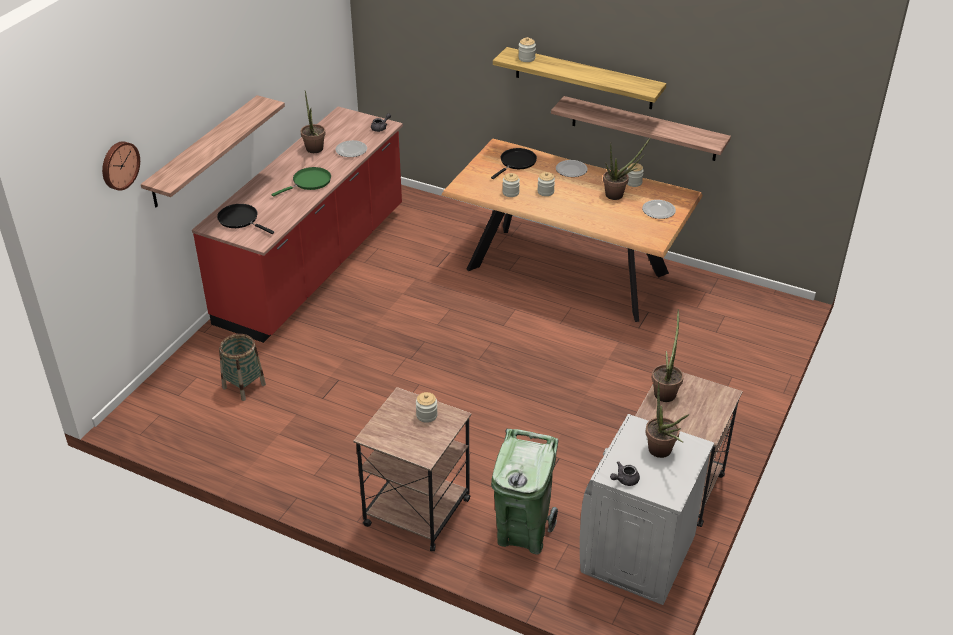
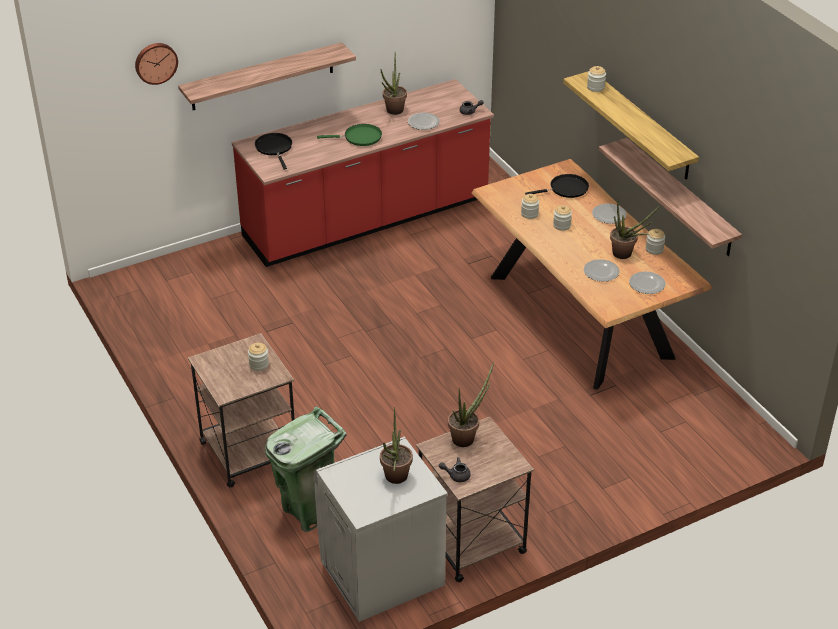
camera: 35 degrees right, 0 degrees up
(244, 386) = (218, 295): basket -> none
(615, 215) = (601, 271): none -> plate
(624, 480) = (341, 483): grey teapot -> grey teapot (456, 475)

